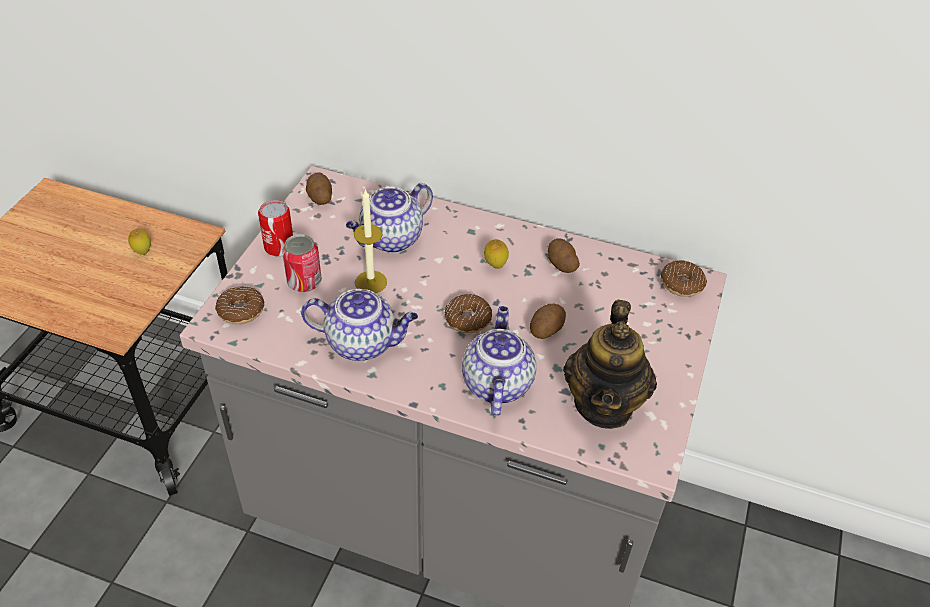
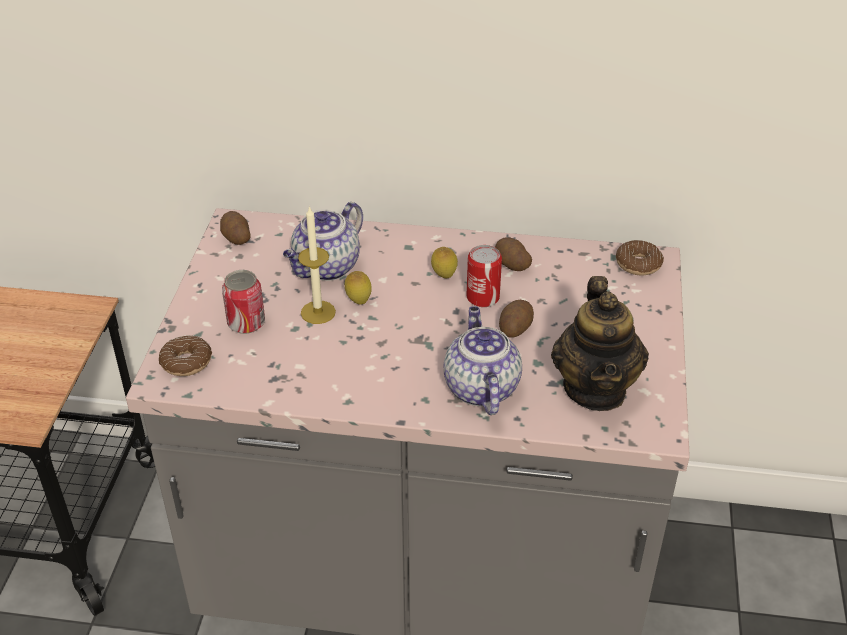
camera: 10 degrees left, 5 degrees down
(143, 252) = (31, 336): lemon -> lemon (358, 301)
(279, 247) = (207, 293): can -> can (483, 297)
(363, 343) = (328, 372): teapot -> none
(468, 319) = (432, 331): donut -> none

